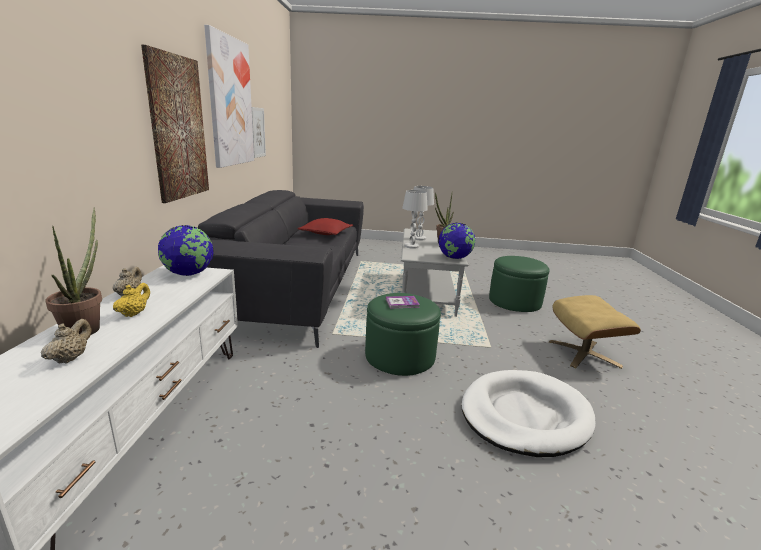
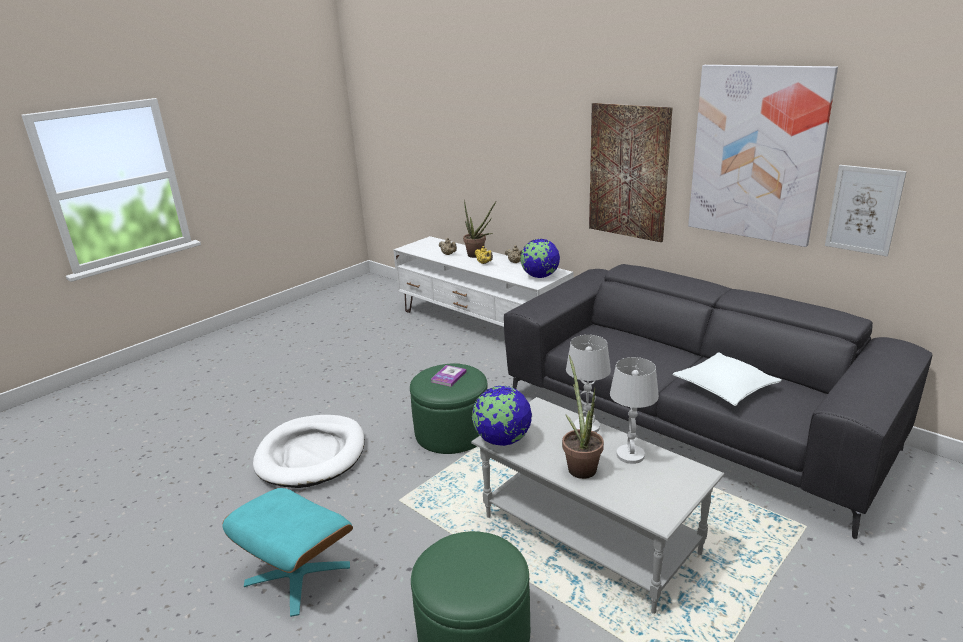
camera: 130 degrees right, 5 degrees up
(326, 233) = (725, 387): red pillow -> white pillow
(584, 354) = (297, 575): beige ottoman -> turquoise ottoman

